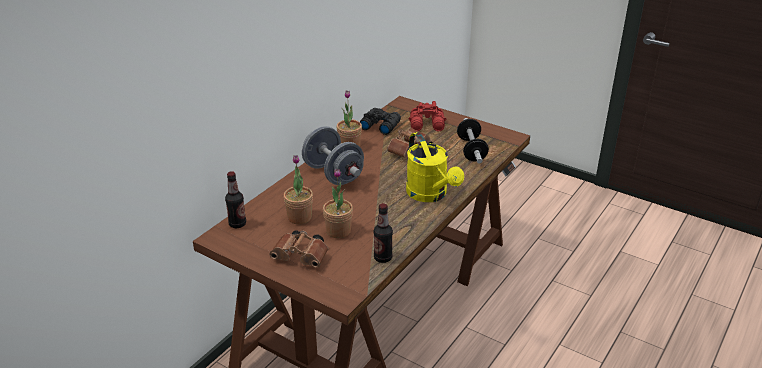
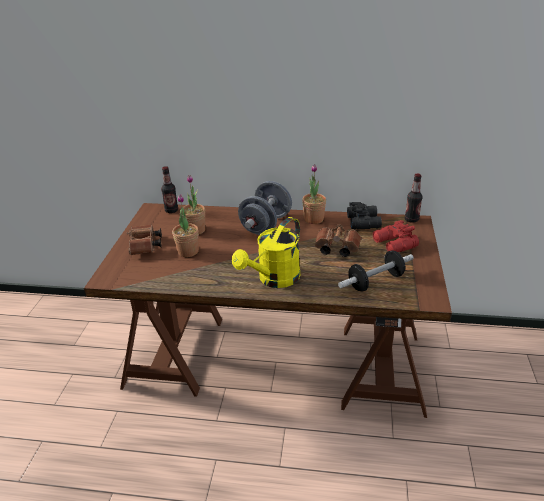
camera: 65 degrees right, 0 degrees up
(383, 258) = (163, 282): bottle -> bottle (411, 219)

